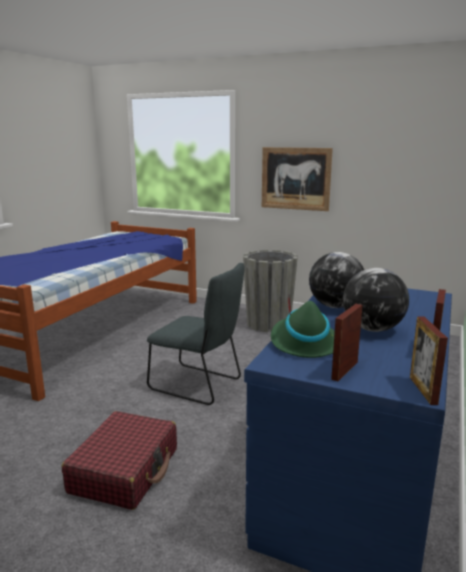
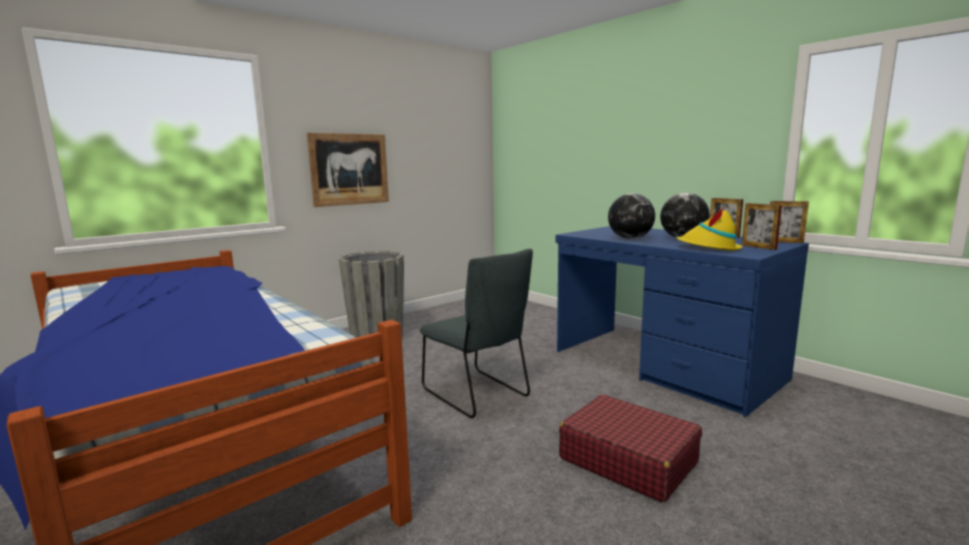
camera: 65 degrees left, 5 degrees down
(199, 385) = (478, 395): grey chair -> grey chair turned 90 degrees clockwise
(304, 343) = (708, 248): green hat -> yellow hat

